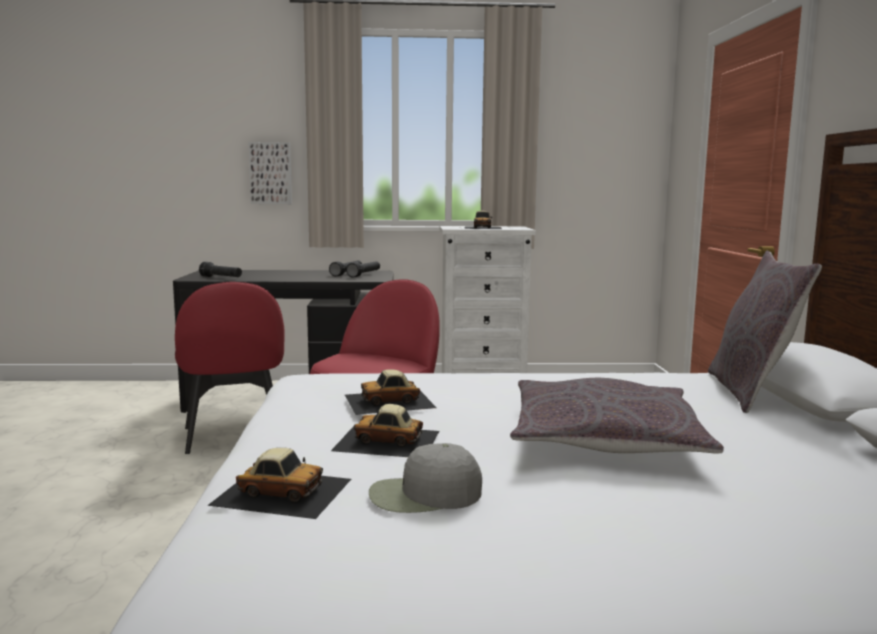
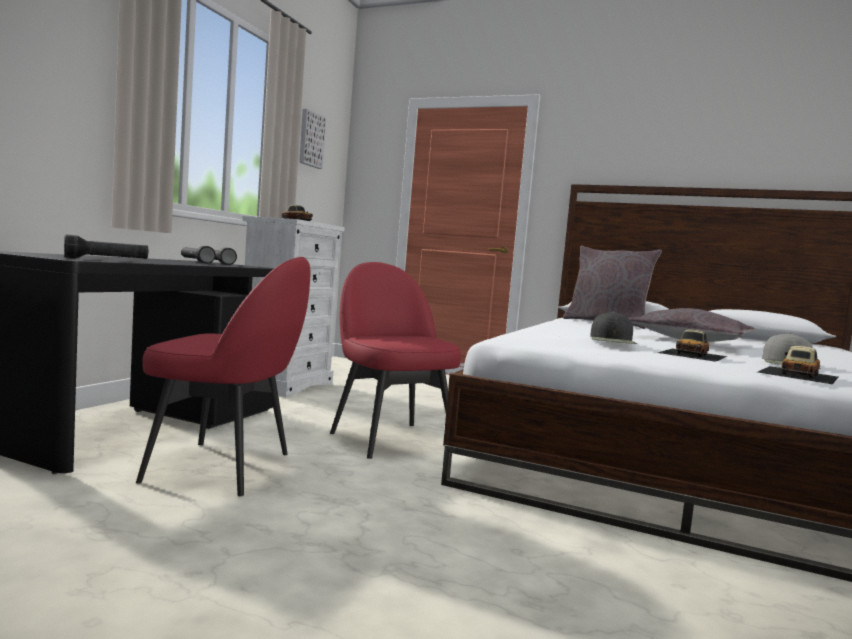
camera: 65 degrees left, 5 degrees down
(270, 173) = (49, 116): picture -> picture (310, 139)
(390, 401) = (612, 340): toy car -> black cap

